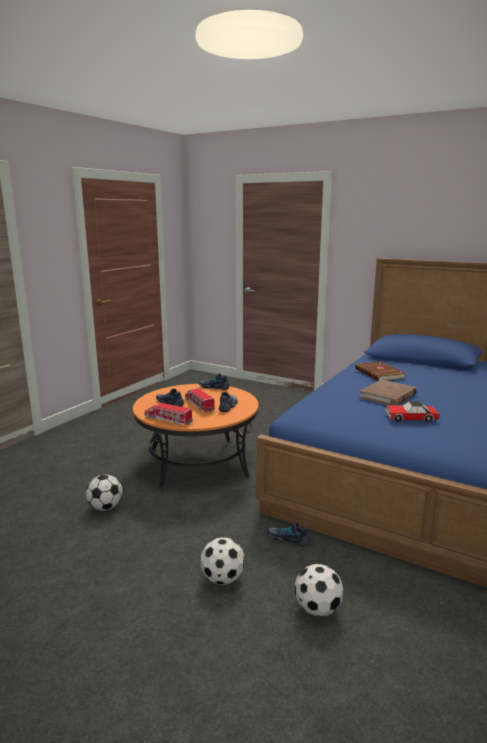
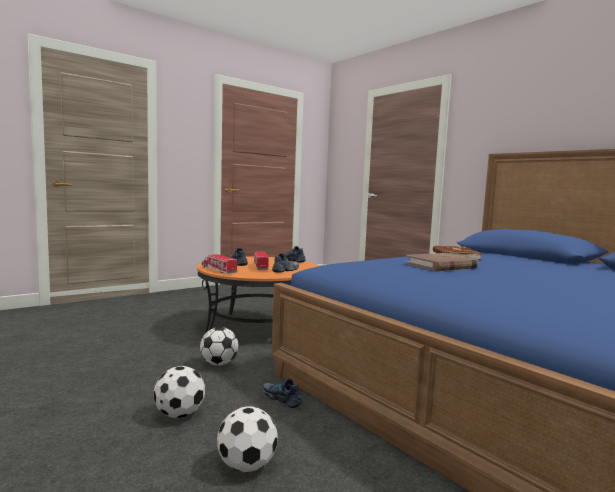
camera: 20 degrees right, 10 degrees down
(105, 507) = (143, 343): football -> football (219, 364)
(410, 418) = (444, 278): toy car -> none

